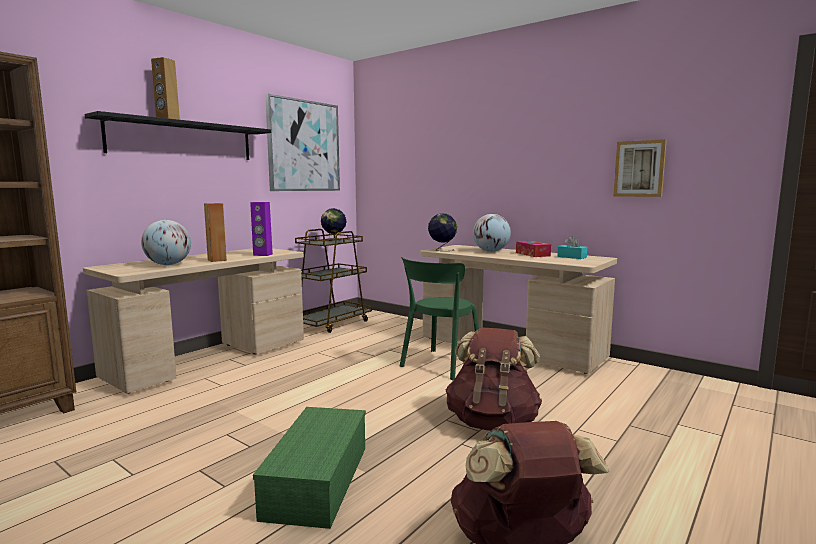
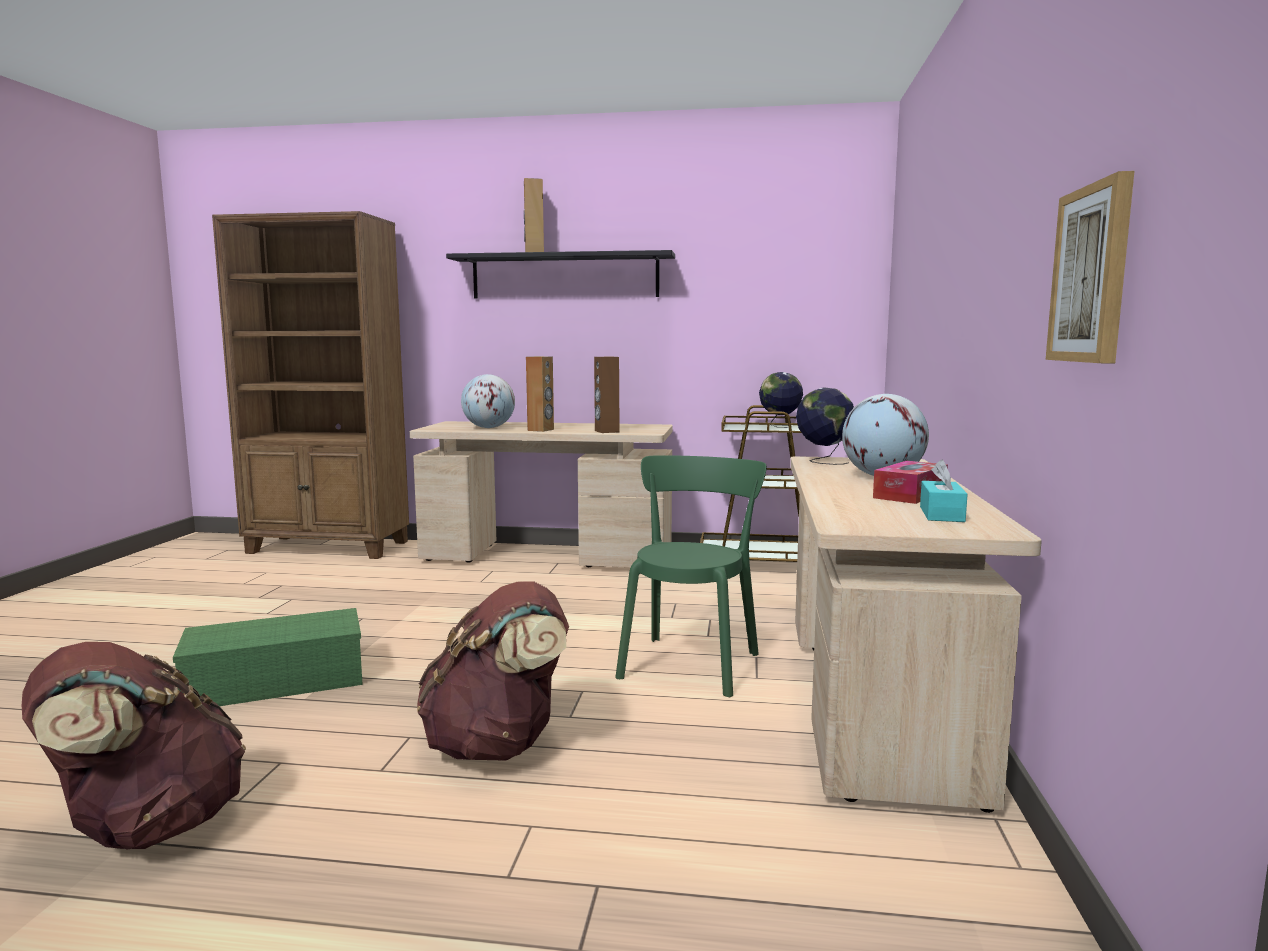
camera: 60 degrees right, 0 degrees up
(262, 255) = (606, 431): purple speaker -> brown speaker
(304, 146) = (765, 269): picture -> none
(439, 365) = (691, 663): green chair -> green chair turned 105 degrees clockwise

